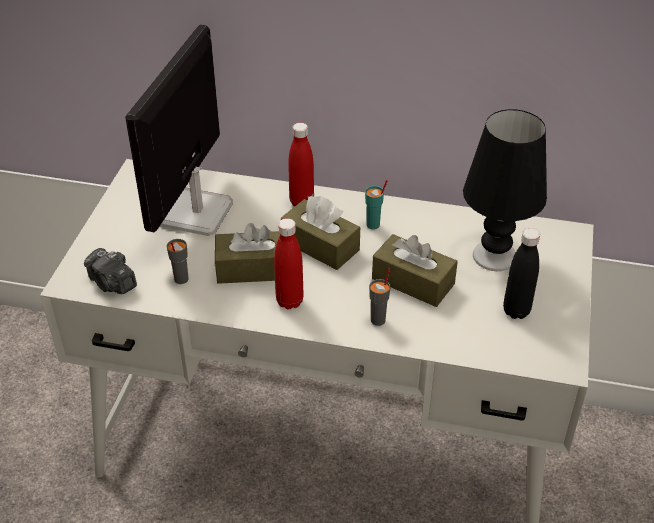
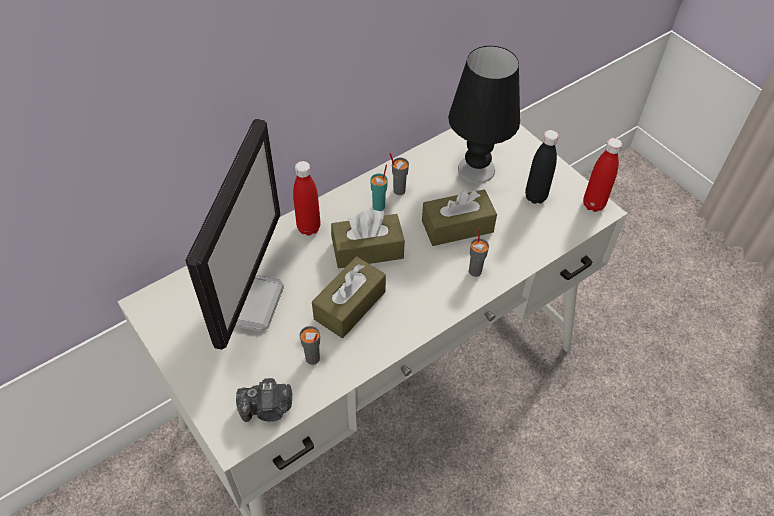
camera: 50 degrees left, 10 degrees up
(195, 214) = (246, 300): monitor -> monitor turned 135 degrees counterclockwise
(289, 301) = (407, 307): red bottle -> red bottle (593, 204)
(405, 225) = (399, 190): none -> grey cup

